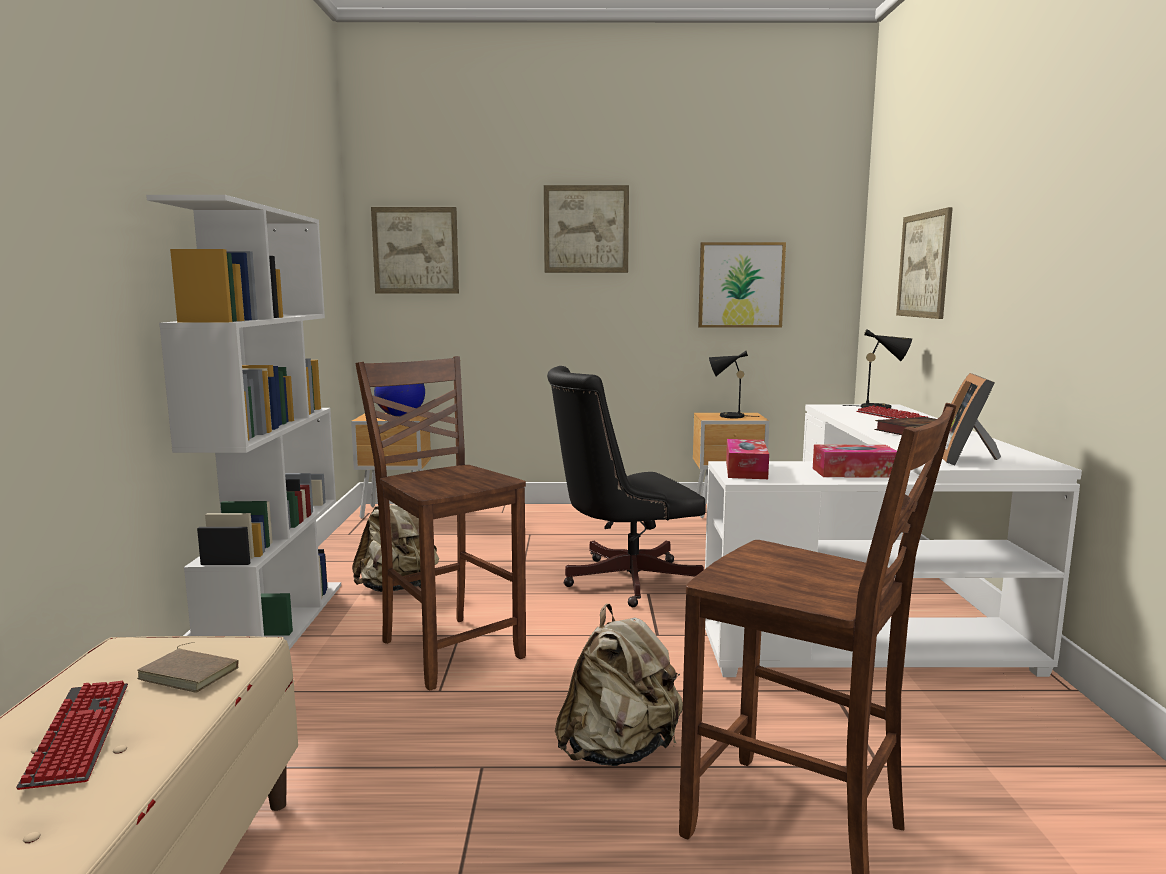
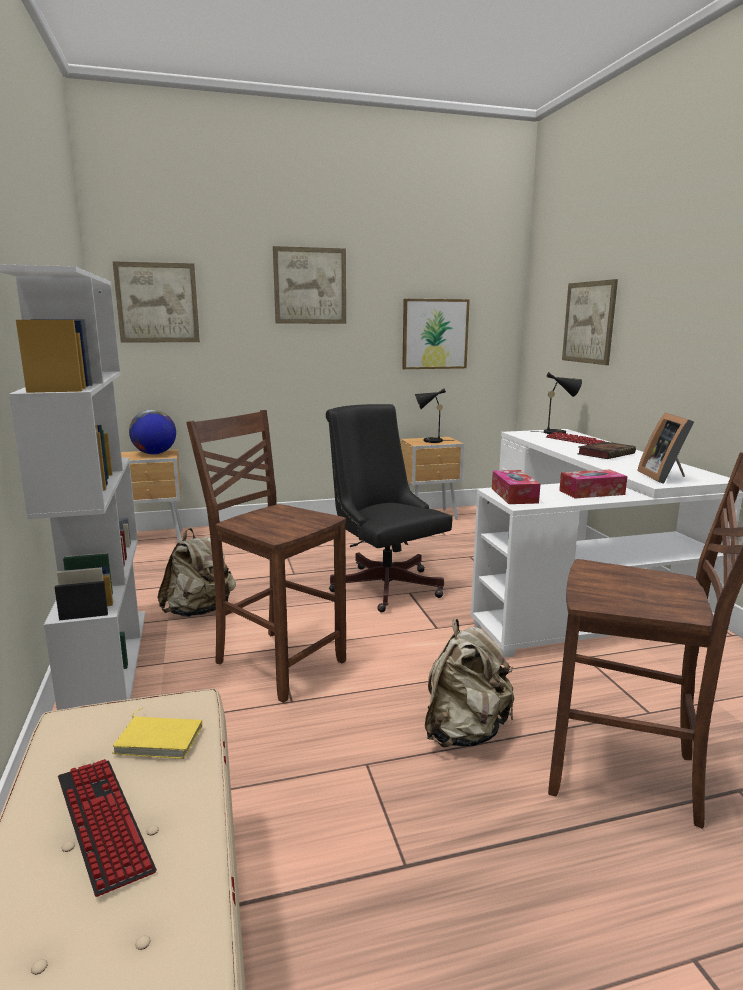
camera: 15 degrees left, 5 degrees up
(191, 673) = (160, 739): brown book -> yellow book
(622, 581) = (383, 584): black office chair -> black office chair turned 90 degrees clockwise

